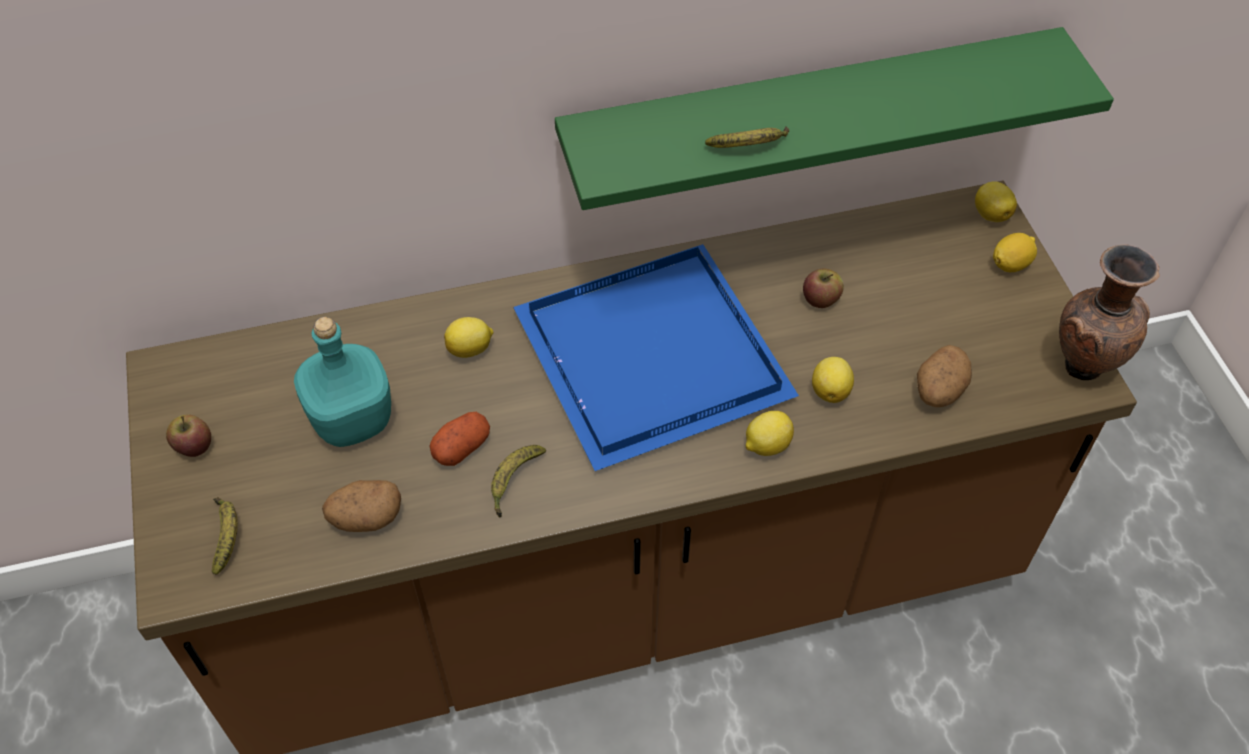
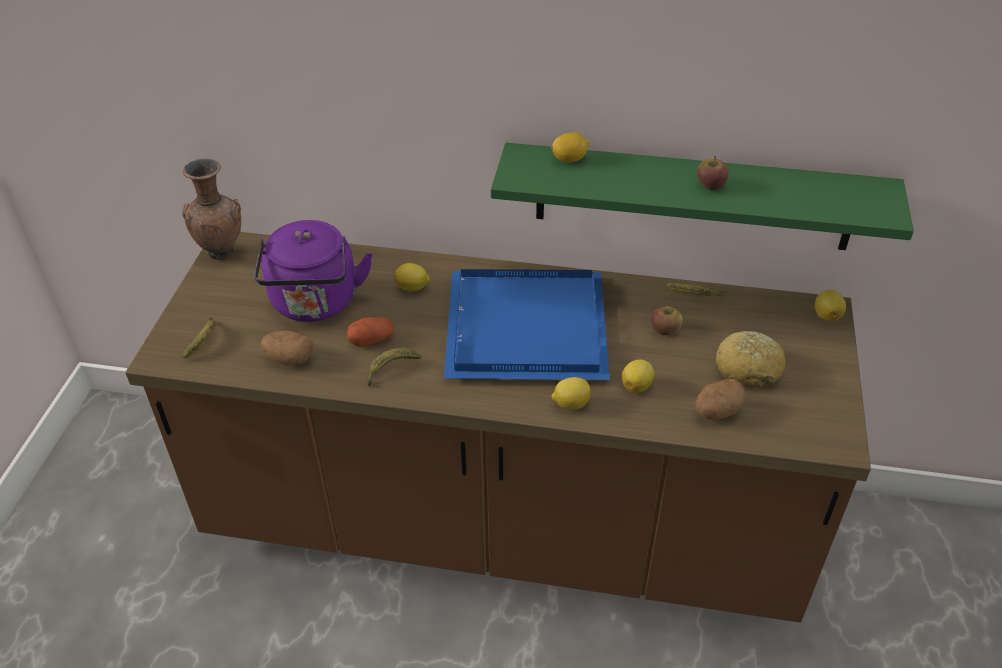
camera: 25 degrees right, 10 degrees down
(193, 446) = (218, 288): apple -> apple (710, 185)
(351, 422) = (315, 304): turquoise bottle -> purple kettle
(750, 147) = (621, 190): banana -> banana (695, 296)
(943, 319) = (748, 368): none -> bread
(1010, 264) = (823, 350): lemon -> lemon (569, 159)
(1082, 364) = (840, 430): brown vase -> brown vase (222, 252)

